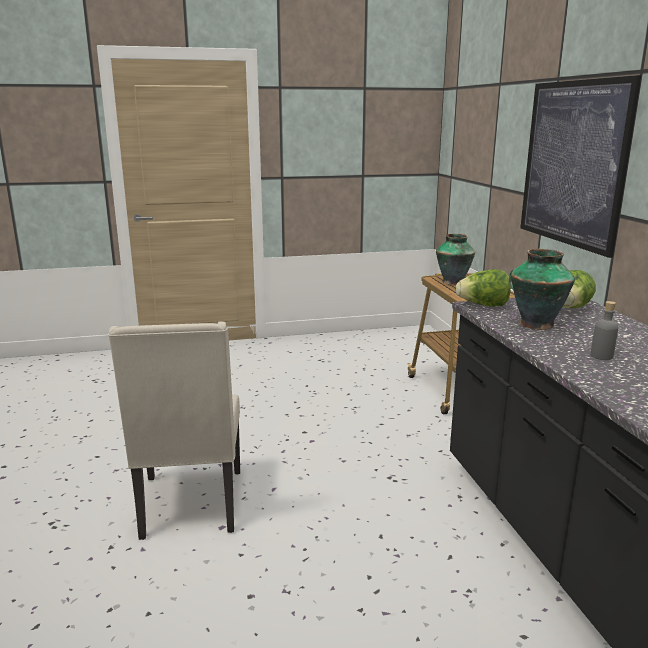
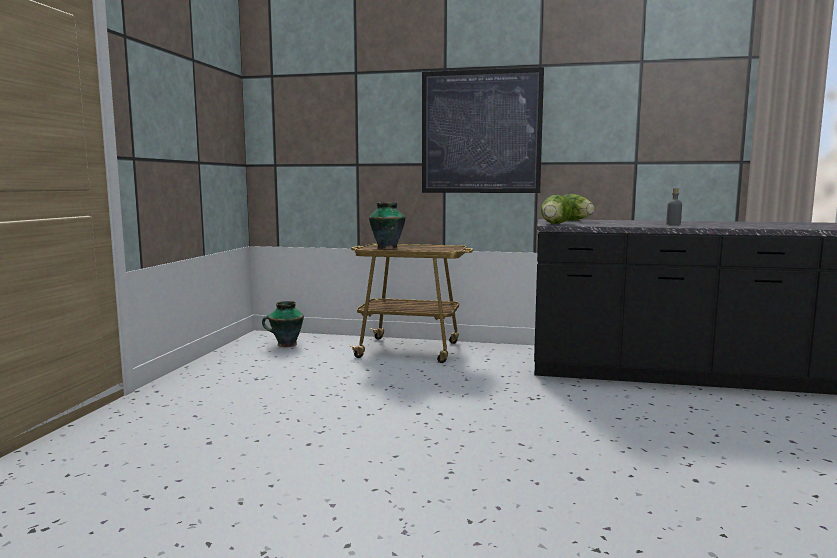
camera: 65 degrees left, 10 degrees down
(191, 505) = (529, 489): beige chair -> none
(535, 324) = (605, 224): vase -> vase (286, 344)

